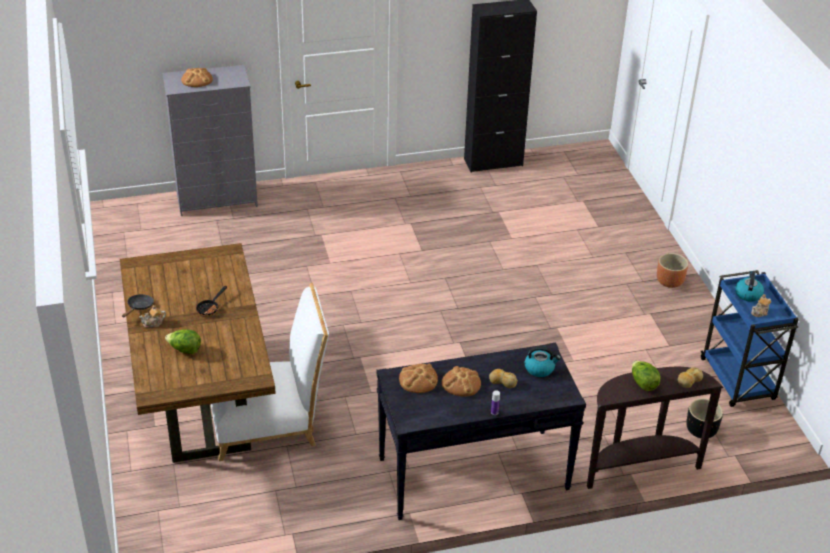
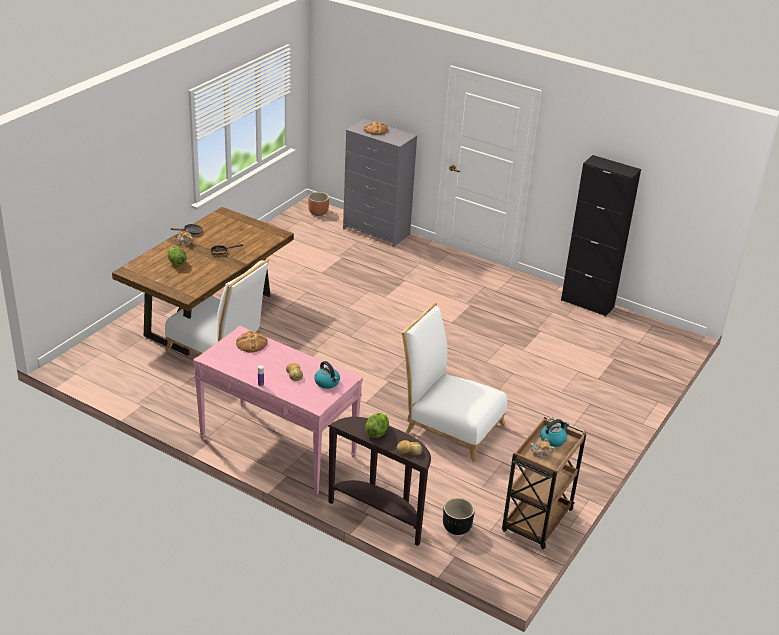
camera: 45 degrees right, 5 degrees down
(461, 383) = (270, 360): bread -> none
(472, 474) = (277, 447): black console table -> pink console table
(565, 348) = (449, 426): none -> white chair
(670, 282) = (592, 439): brown planter -> brown planter (318, 213)
(738, 380) = (536, 522): blue cart -> brown cart

